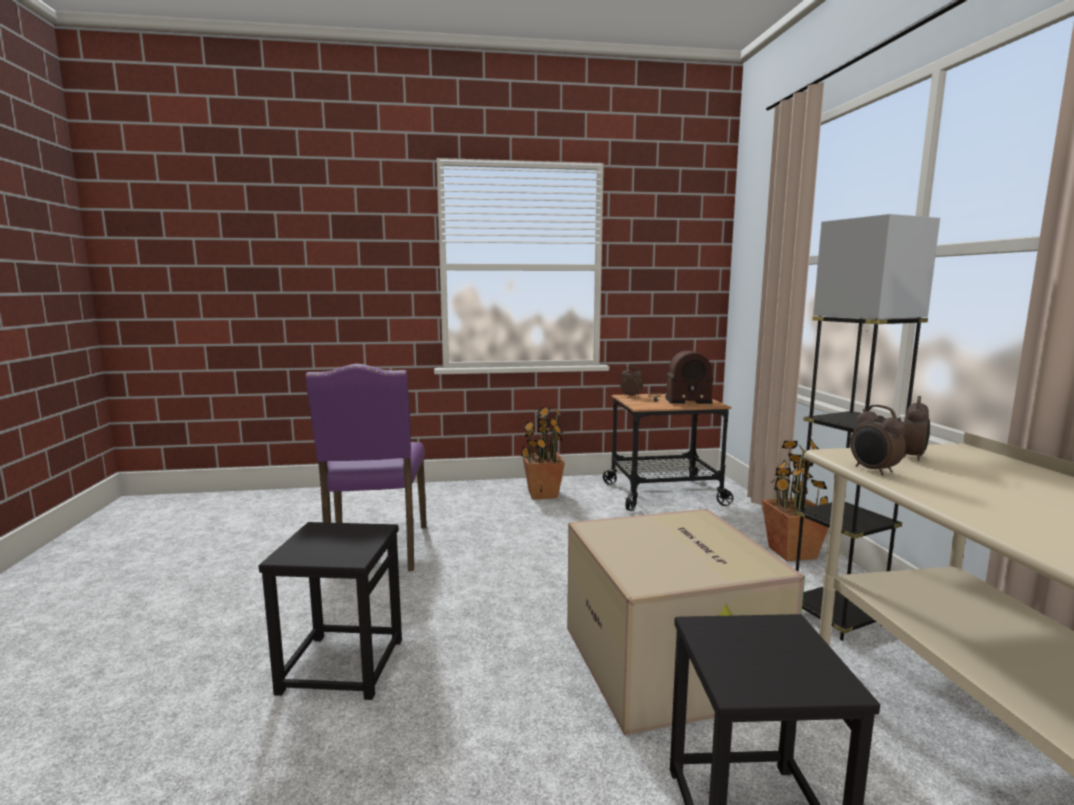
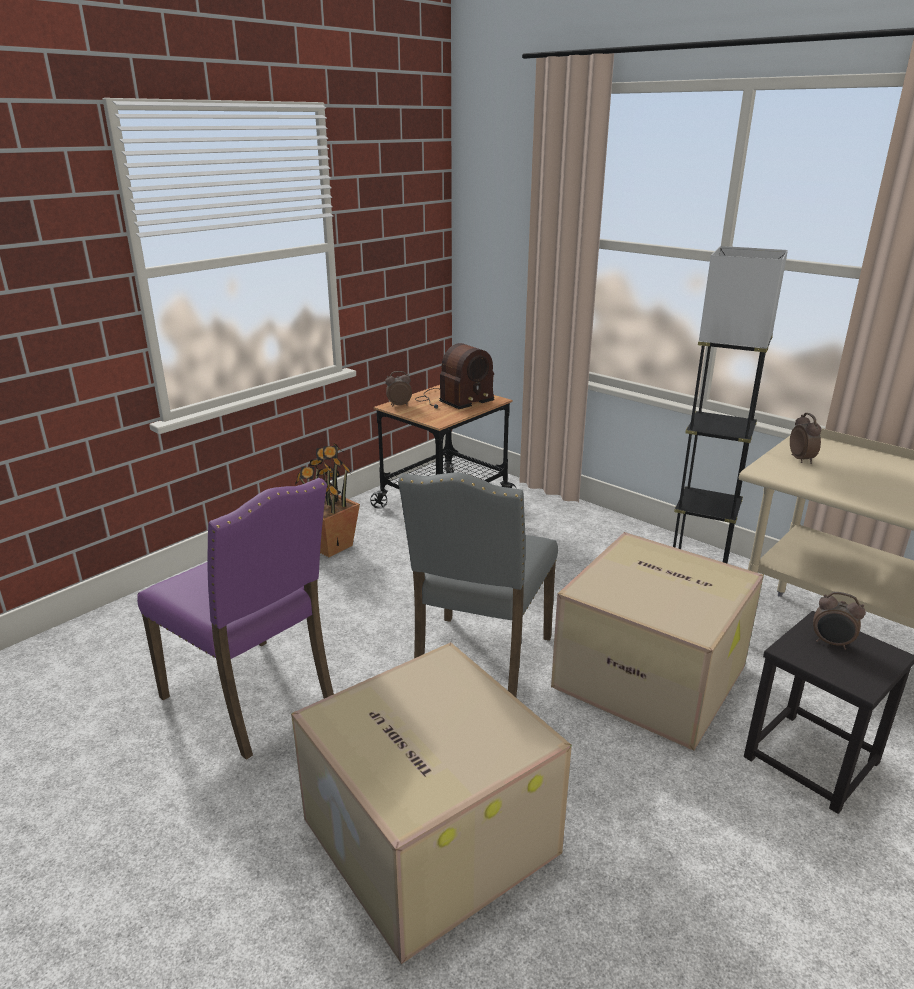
camera: 40 degrees left, 15 degrees up
(341, 665) = (425, 835): black stool -> cardboard box
(534, 592) = (479, 665): none -> grey chair
(791, 553) = (610, 533): potted plant -> none
(873, 471) = (810, 485): alarm clock -> alarm clock (831, 643)

